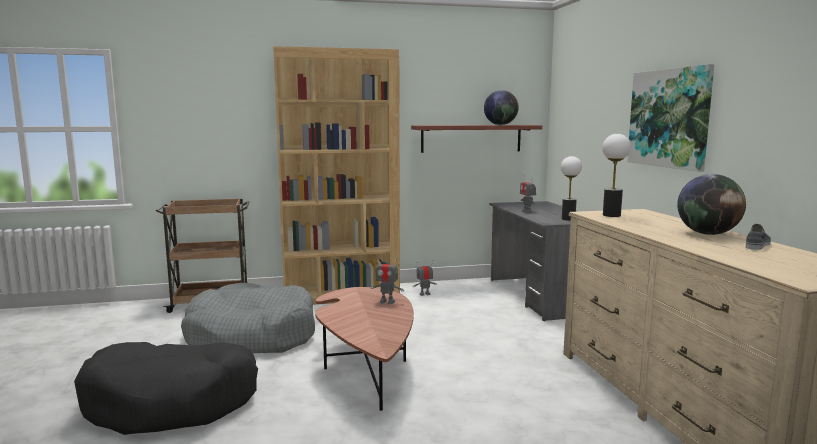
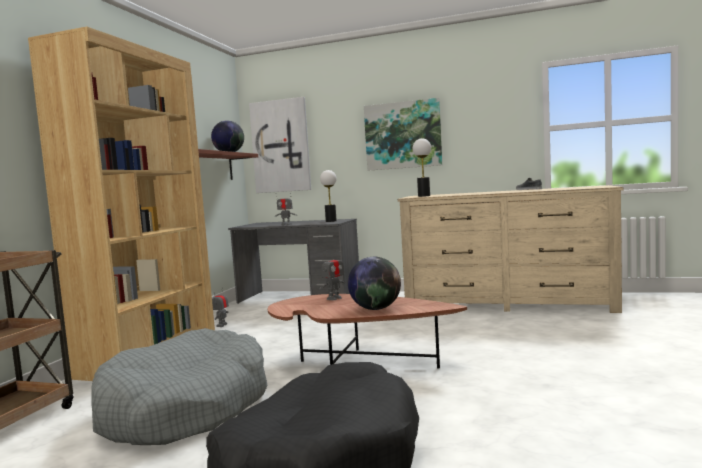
camera: 60 degrees left, 5 degrees down
(571, 117) = (281, 146): none -> picture
(707, 234) = (496, 191): globe -> globe (375, 309)

